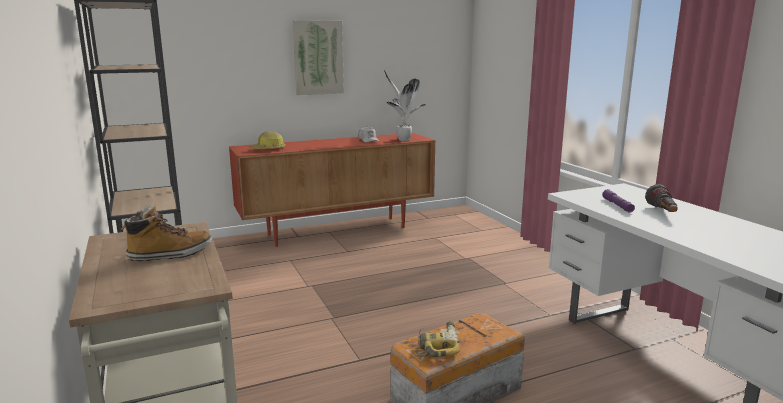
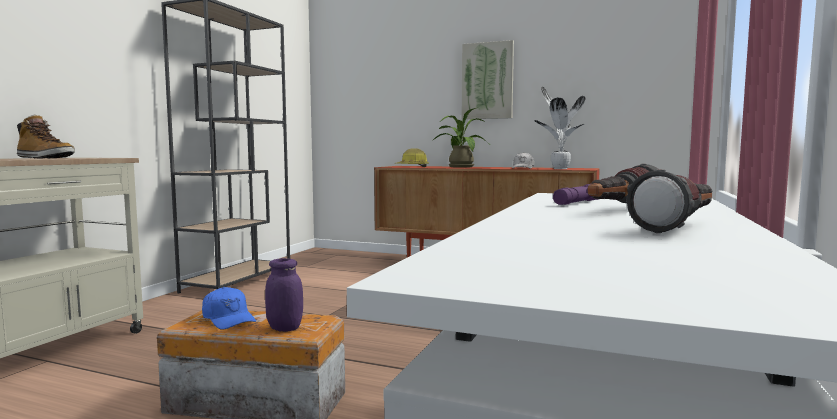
camera: 45 degrees right, 10 degrees down
(309, 143) = (459, 167): none -> potted plant
(437, 345) = (228, 319): power drill -> blue cap
(485, 334) = (285, 328): none -> purple jar
(726, 225) = (679, 227): none -> flashlight

